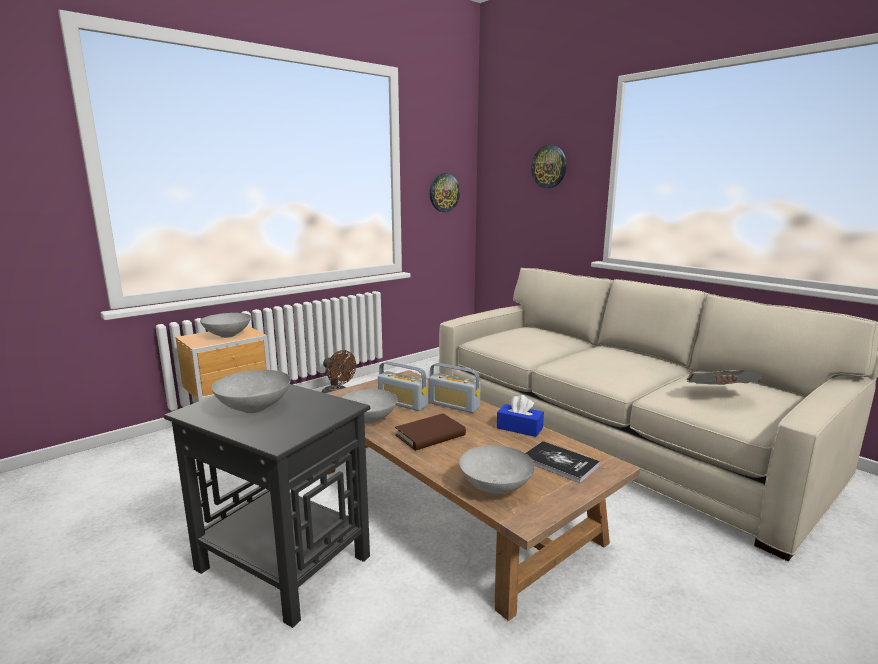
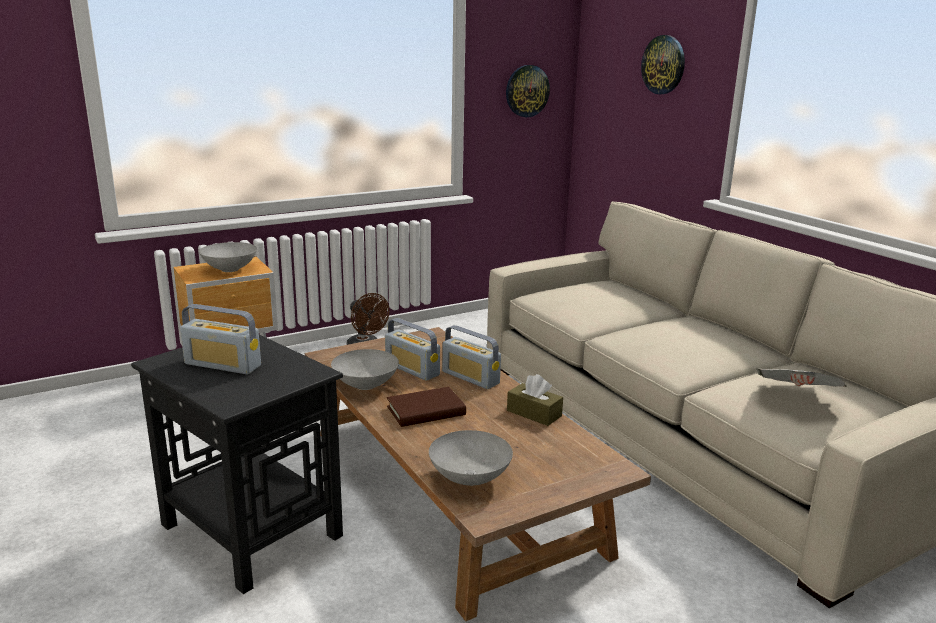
camera: 10 degrees right, 5 degrees up
(255, 408) = (223, 365): grey bowl -> radio
(519, 428) = (534, 413): blue tissue box -> brown tissue box
(560, 462) = (558, 459): book -> none

